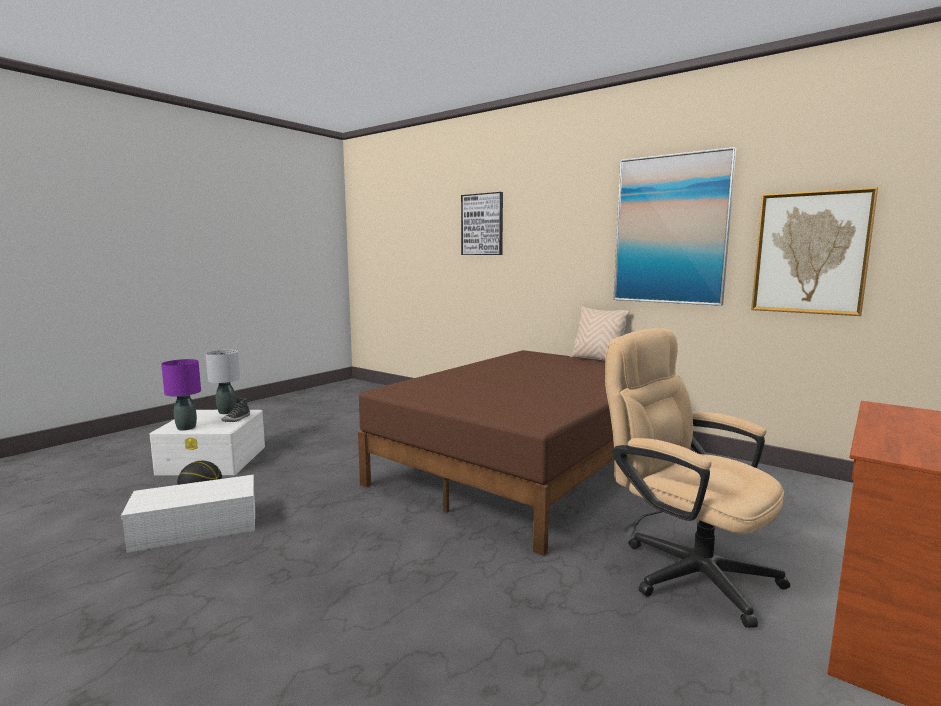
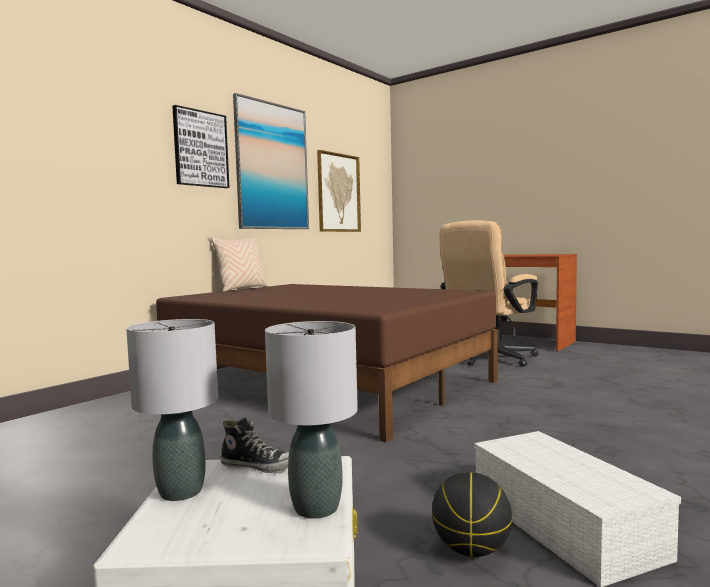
camera: 90 degrees left, 5 degrees down
(186, 427) = (315, 508): purple table lamp -> grey table lamp
(482, 224) = (63, 122): picture -> picture (200, 149)

